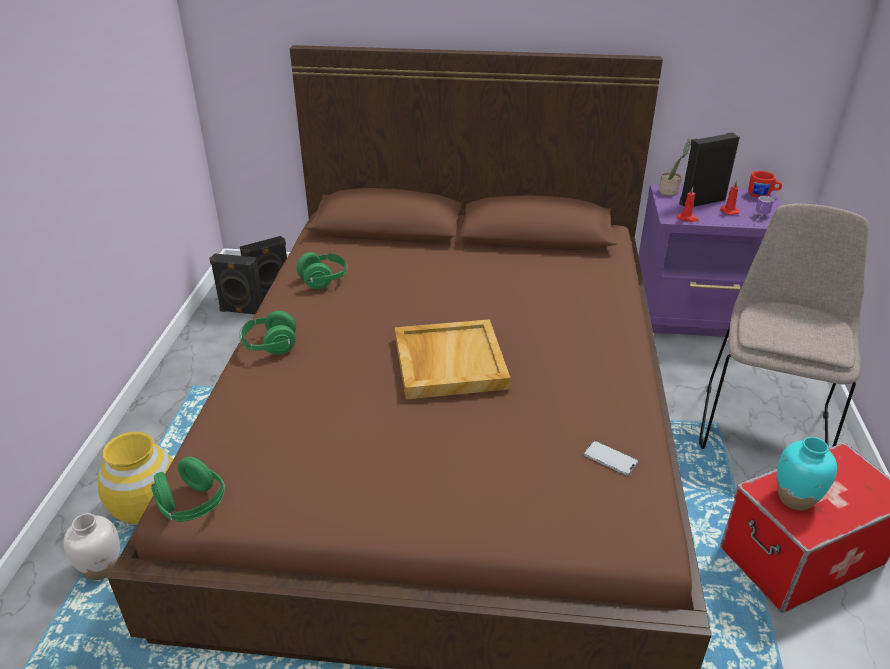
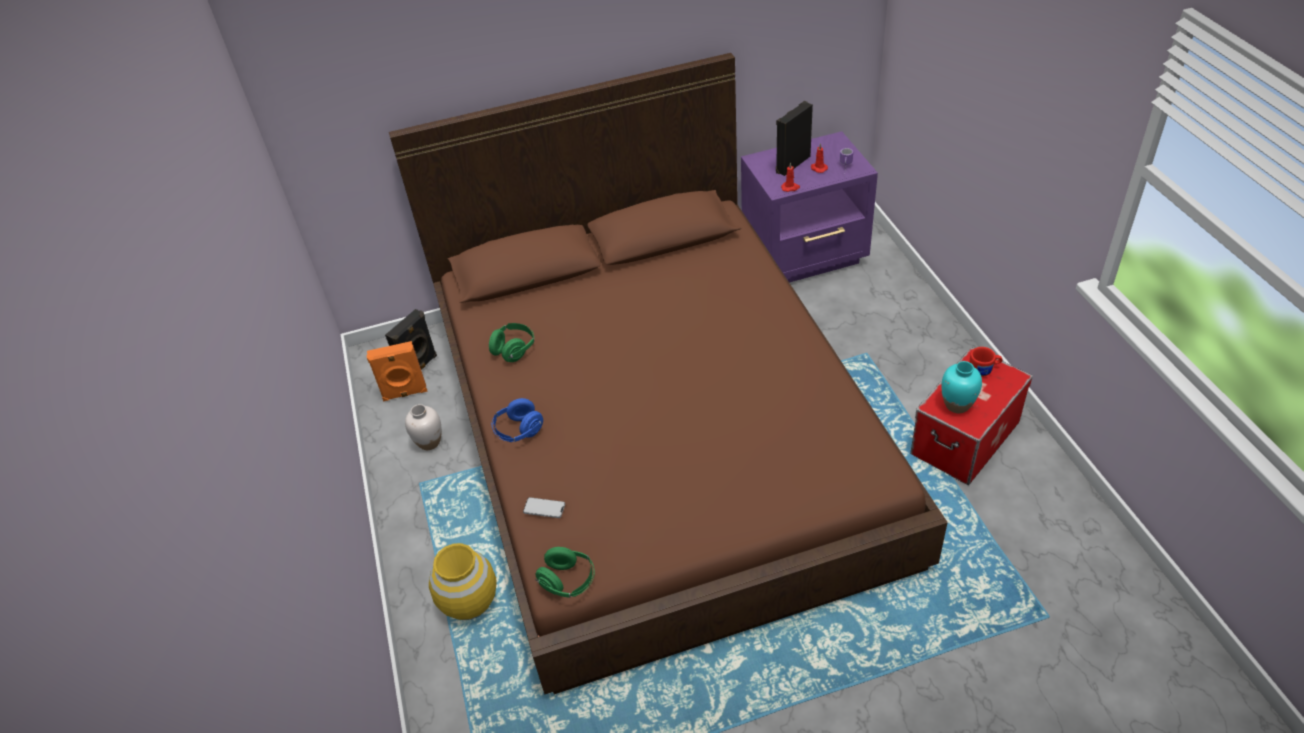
camera: 20 degrees left, 10 degrees up
(102, 568) = (471, 660): white vase -> white vase (429, 442)
(242, 311) = (405, 394): black speaker -> orange speaker
(269, 346) = (518, 431): green headphones -> blue headphones
(448, 362) = (673, 391): beige tray -> none
(610, 459) = (834, 427): phone -> phone (544, 508)
(670, 191) = (761, 160): potted plant -> none
(762, 195) = (836, 141): red mug -> red mug (984, 370)
(764, 424) = (900, 341): beige chair -> none

